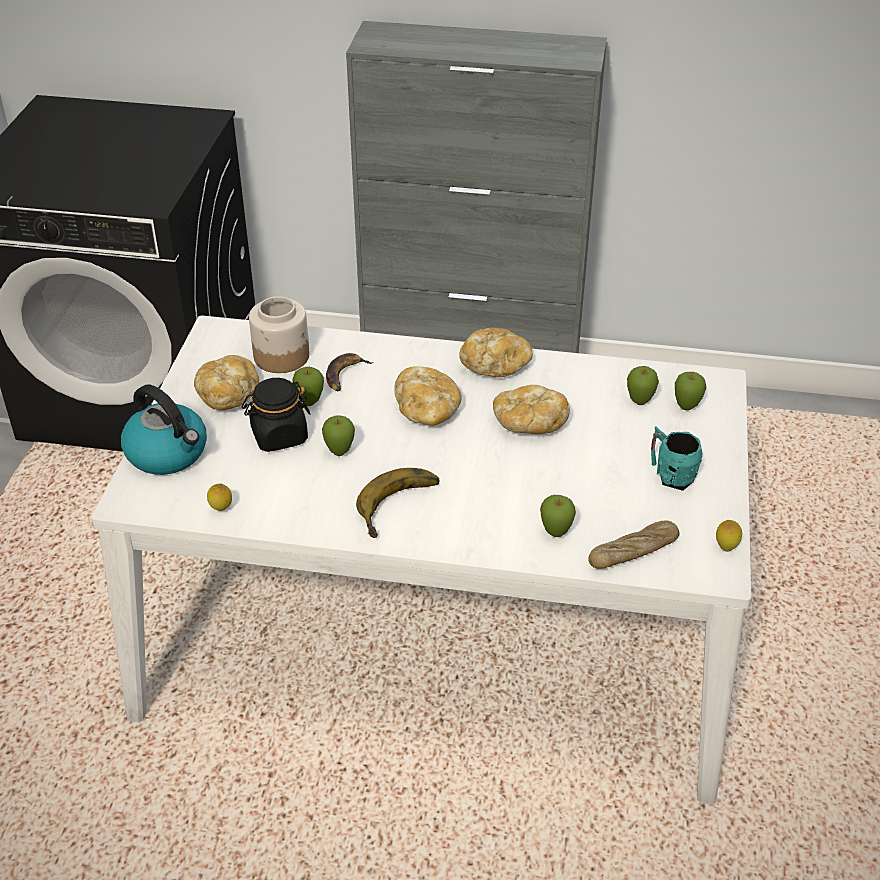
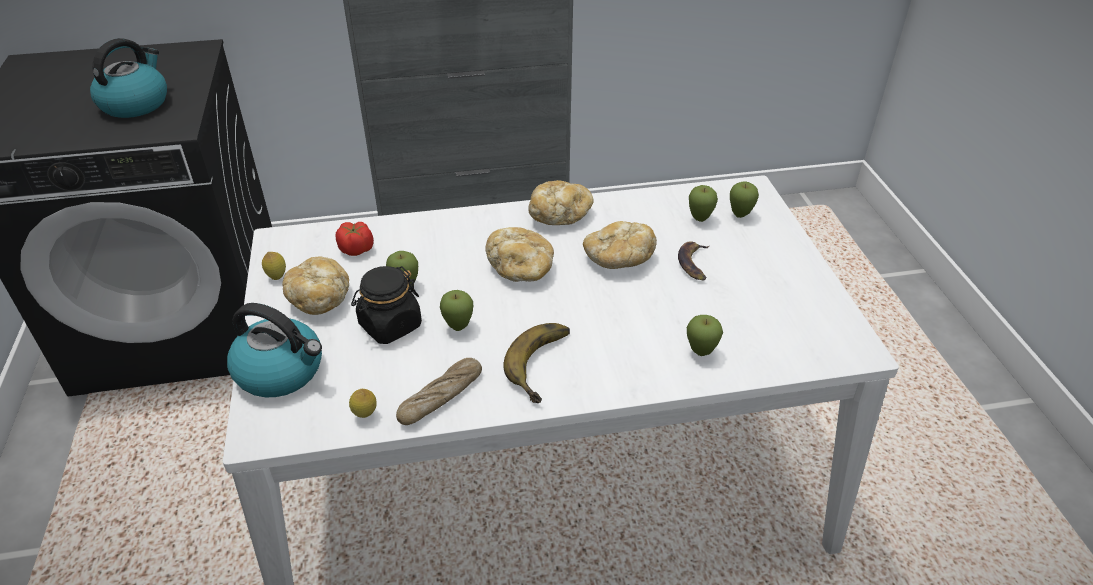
camera: 20 degrees left, 0 degrees up
(128, 169) = (135, 103): none -> kettle
(282, 356) = (357, 249): jar -> tomato
(345, 375) = (426, 253): banana -> banana (694, 264)
(633, 551) = (777, 351): bread -> bread (441, 397)
(671, 475) = (764, 275): turquoise mug -> none
(726, 547) = (849, 326): lemon -> lemon (277, 277)

